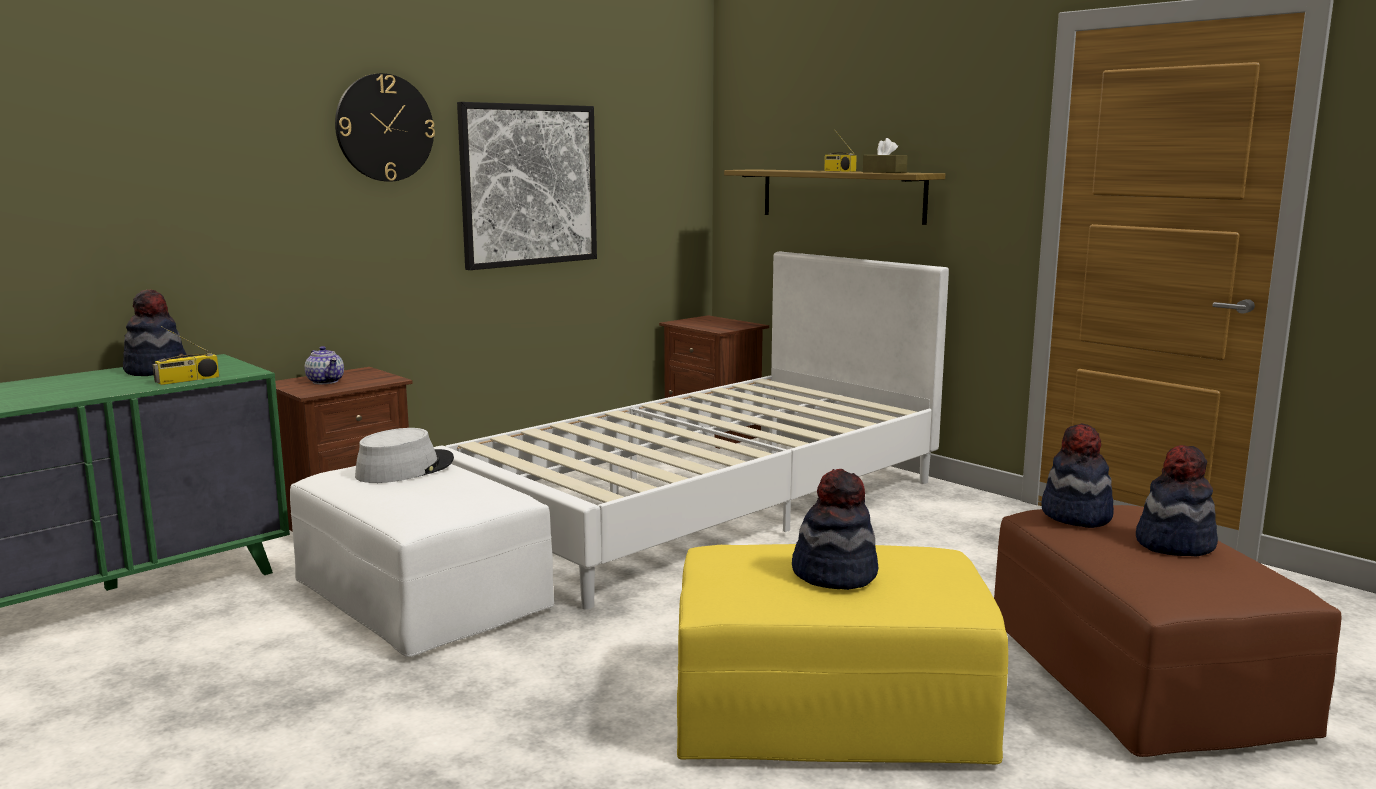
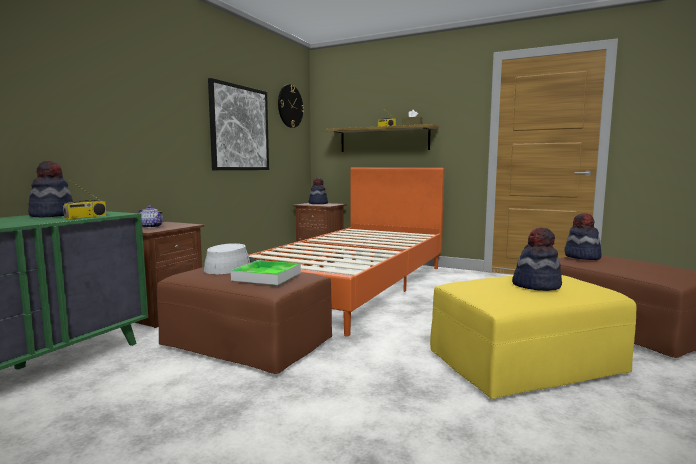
camera: 20 degrees left, 5 degrees down
(384, 128) = (173, 85): wall clock -> wall clock (290, 106)
(421, 597) = (247, 343): white ottoman -> brown ottoman
(430, 496) = (267, 276): none -> tray
(705, 506) = (352, 286): white bed -> orange bed
(1174, 544) = (638, 262): hat -> hat (318, 203)

